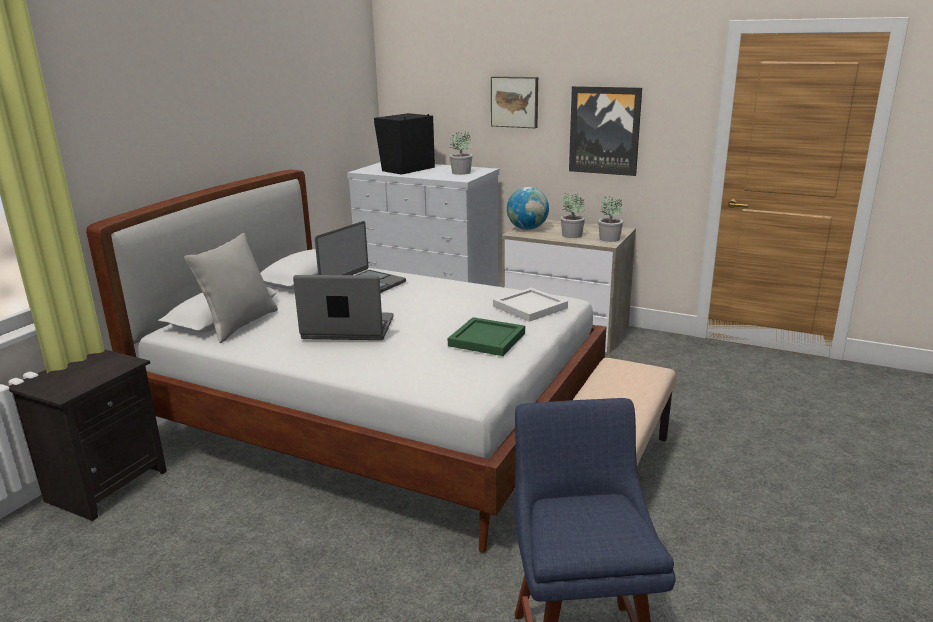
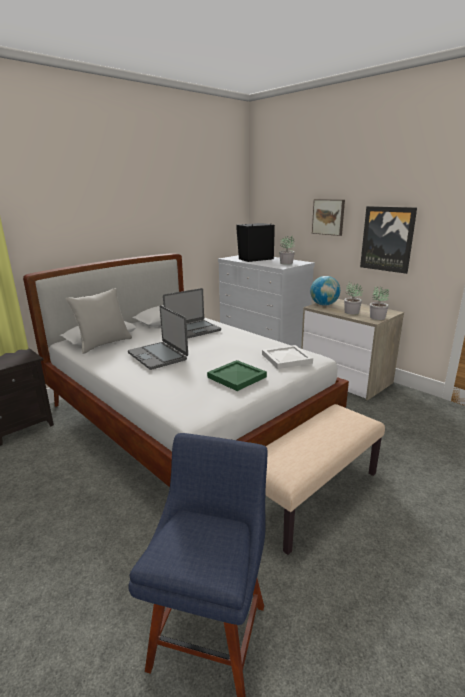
camera: 20 degrees right, 0 degrees up
(348, 329) = (158, 356): laptop -> laptop turned 150 degrees counterclockwise

